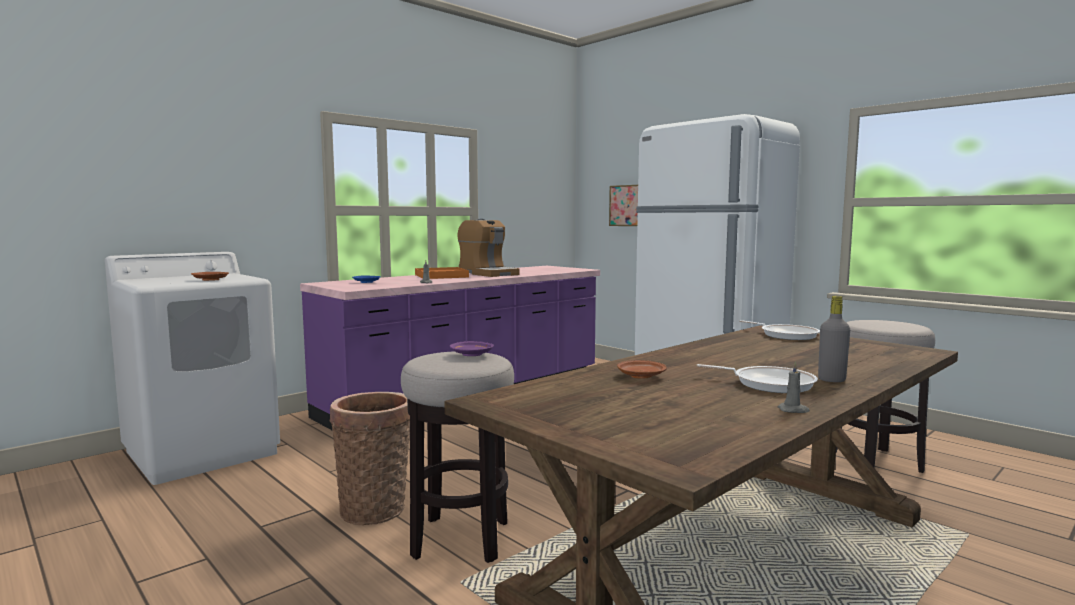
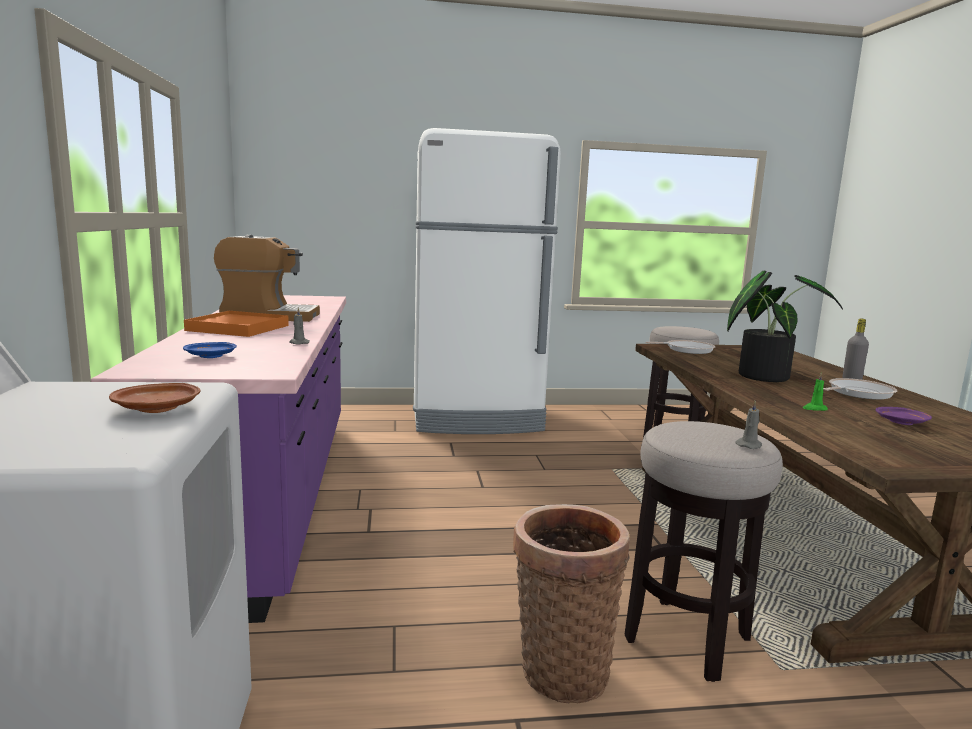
camera: 55 degrees left, 5 degrees up
(472, 355) = (703, 427): purple plate -> purple plate (901, 422)
(628, 205) = (329, 214): picture -> none
(641, 376) = (814, 409): brown plate -> green candle
(746, 358) = (765, 376): none -> potted plant
(793, 410) = (940, 408): grey candle -> grey candle (749, 445)

